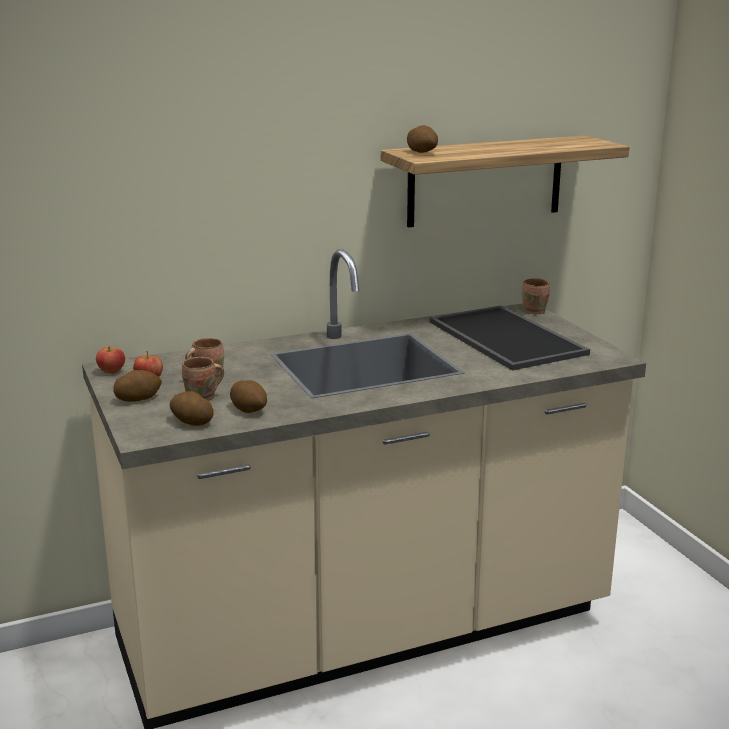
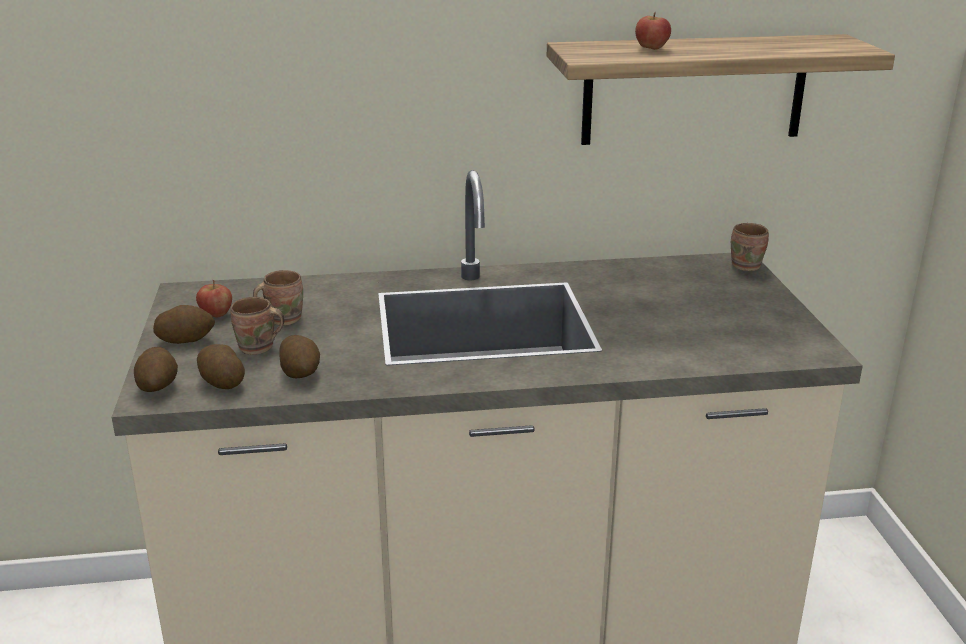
camera: 15 degrees right, 5 degrees up
(111, 372) = (183, 298): apple -> apple (651, 48)
(422, 152) = (595, 49): potato -> potato (158, 386)
(509, 338) = (690, 303): tray -> none

